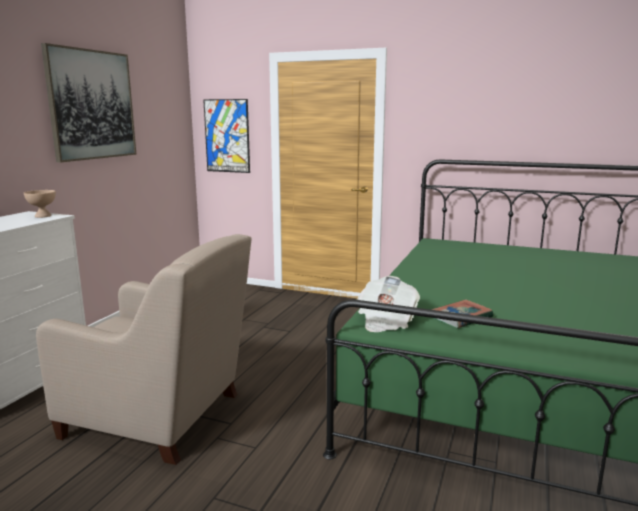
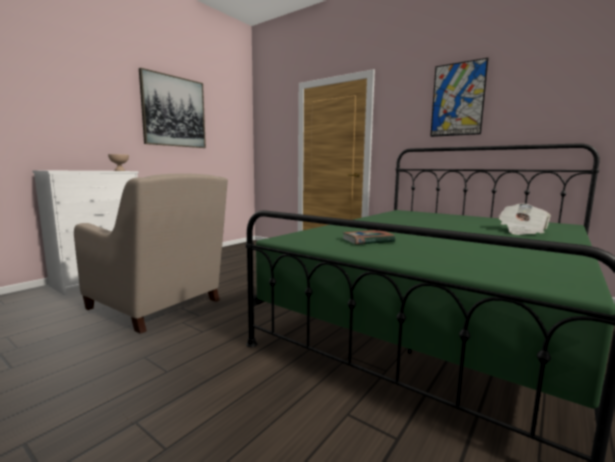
camera: 15 degrees right, 5 degrees down
(227, 136) = (272, 142): picture -> picture (457, 99)
(385, 321) = (302, 238): newspaper -> newspaper (521, 231)

